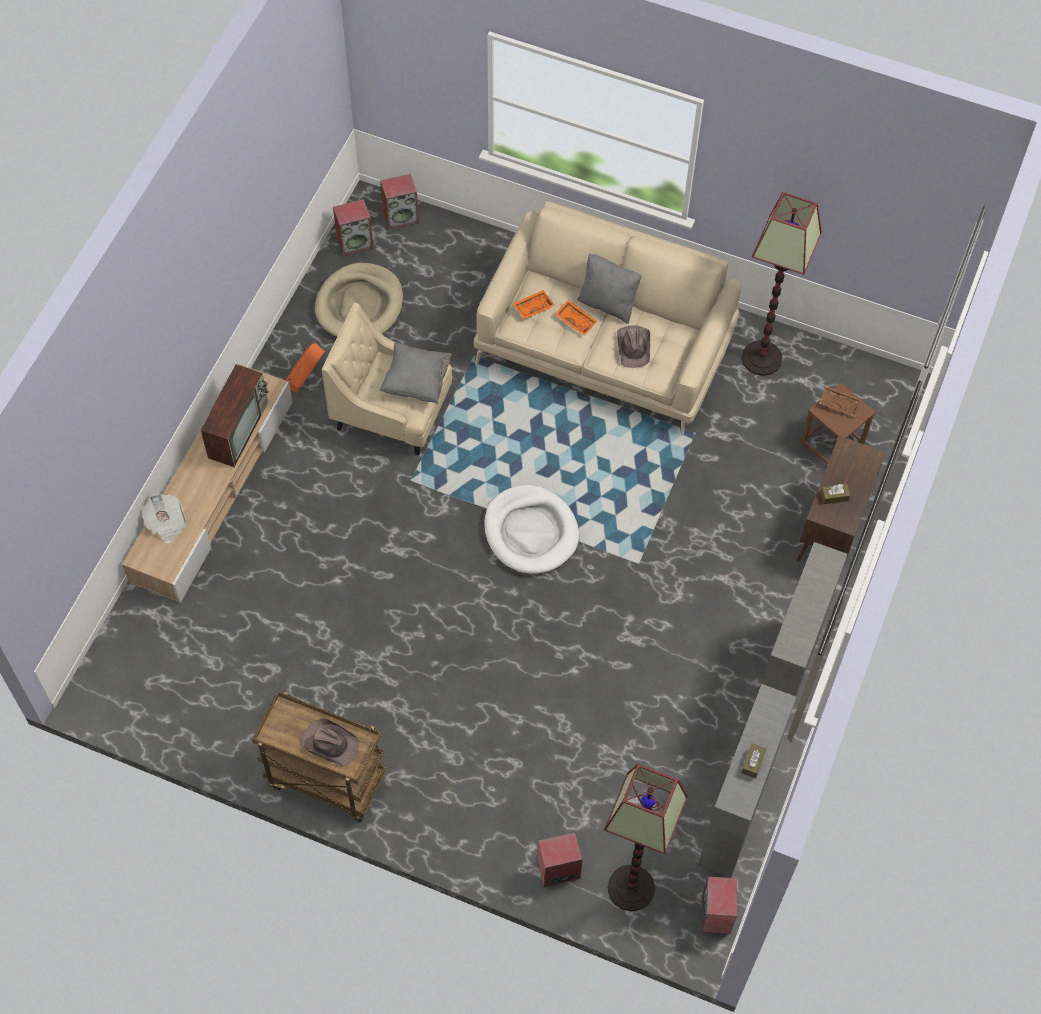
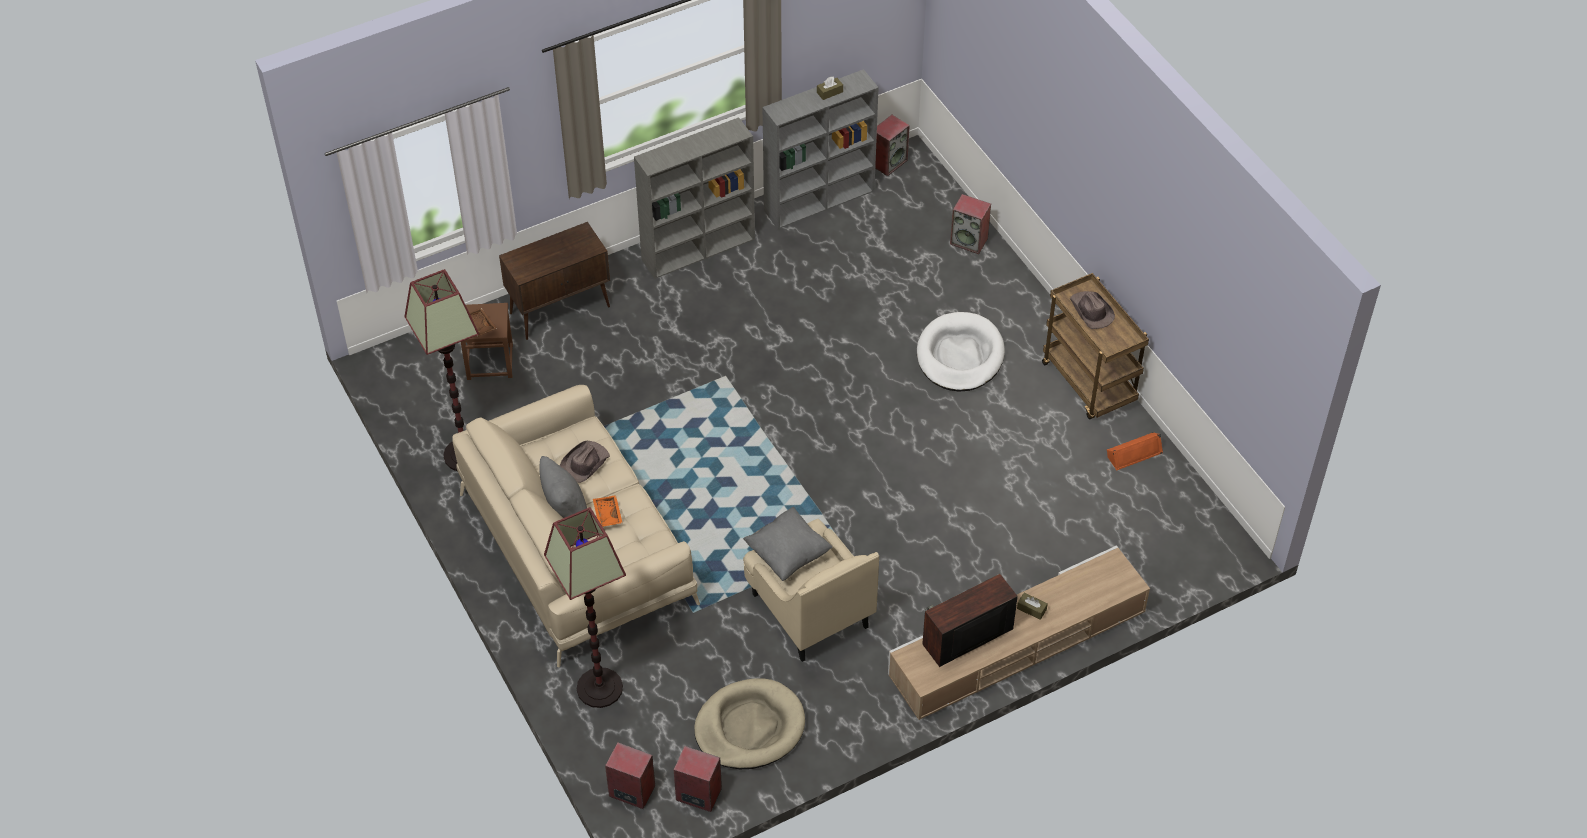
camera: 140 degrees left, 10 degrees down
(166, 524) = (1089, 597): newspaper -> none
(304, 371) = (853, 698): orange speaker -> orange speaker (1133, 453)
(531, 532) = (784, 447): white dog bed -> white dog bed (960, 355)
(533, 307) = (630, 548): orange tray -> none
(631, 888) = (929, 205): floor lamp -> floor lamp (599, 688)
(834, 496) = (570, 251): brown tissue box -> brown tissue box (1031, 609)

